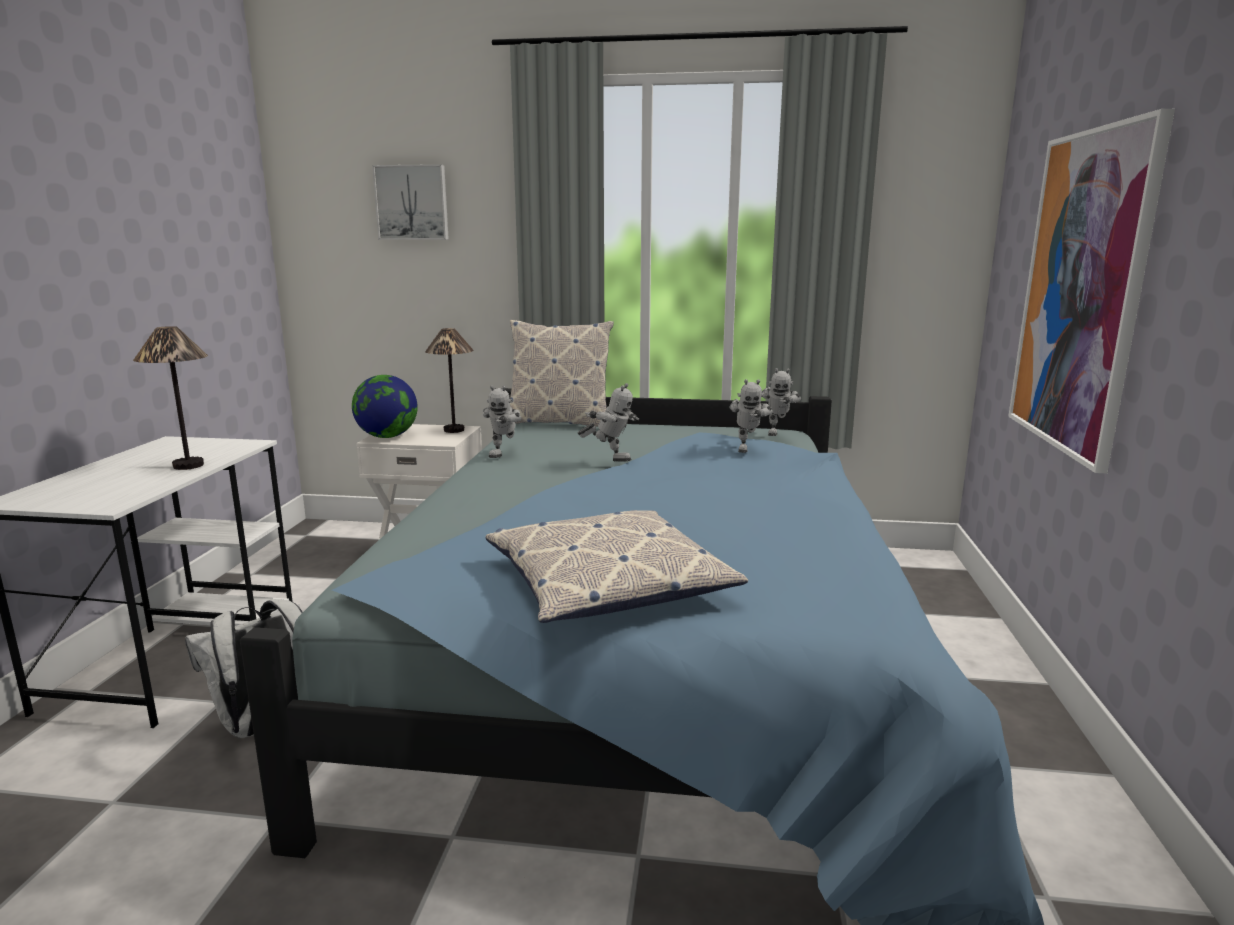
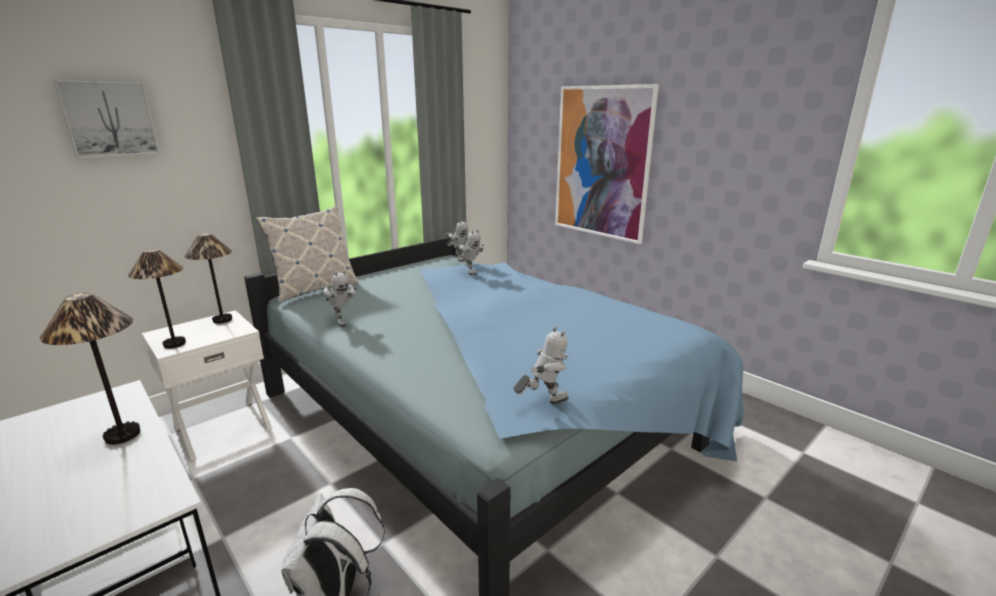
camera: 50 degrees left, 5 degrees up
(387, 437) = (175, 344): globe -> table lamp
(607, 583) = (595, 361): pillow -> none
(610, 458) = (421, 301): toy robot -> toy robot (543, 402)

